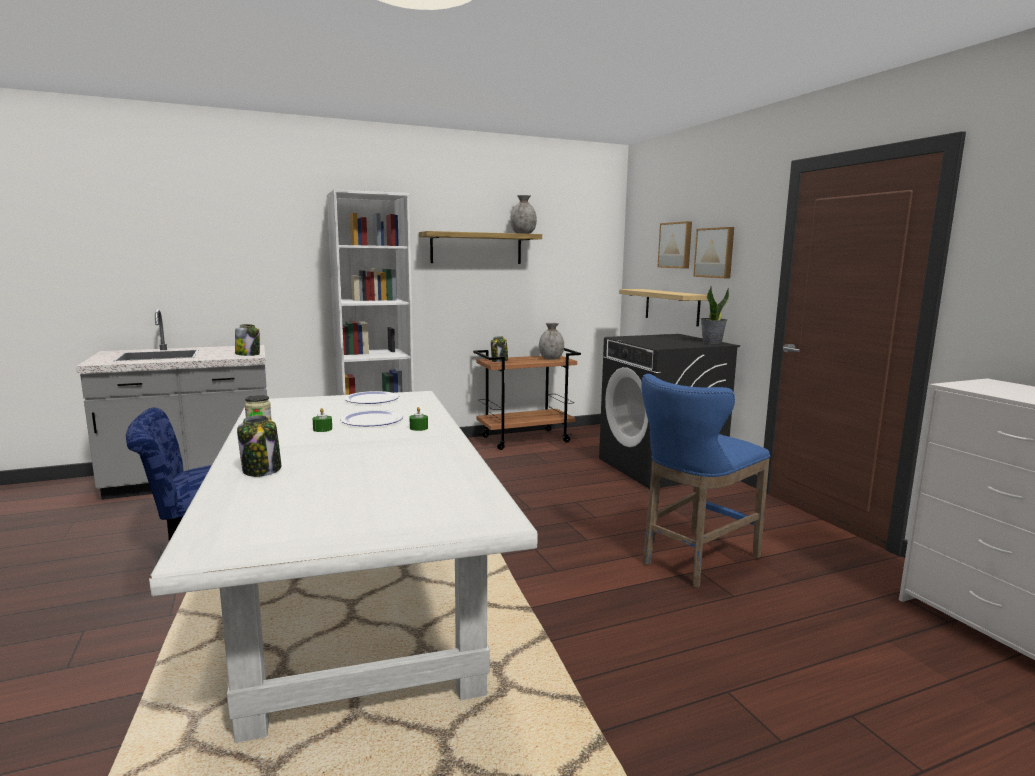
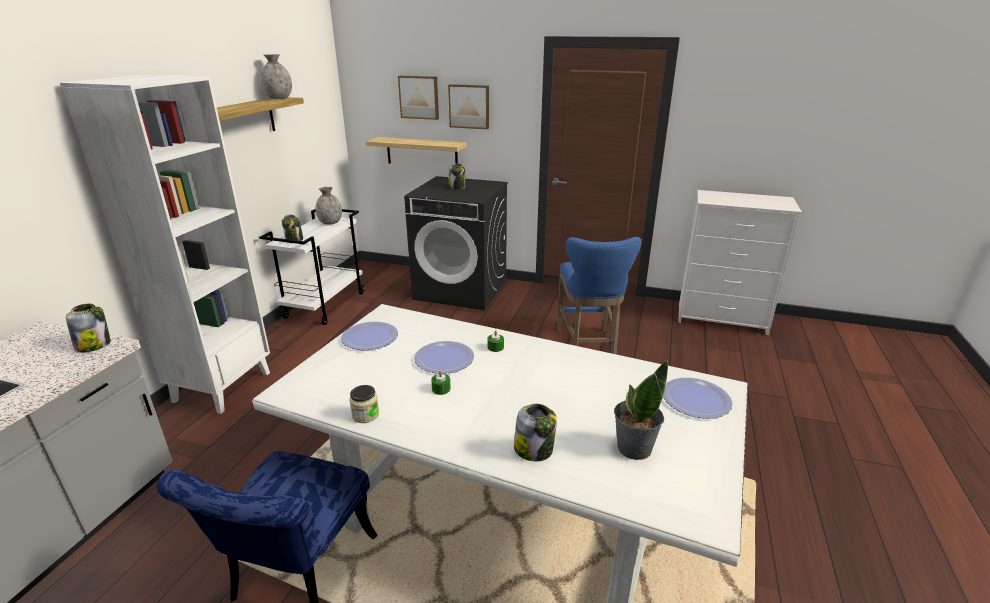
camera: 50 degrees left, 15 degrees up
(445, 511) = (695, 399): none -> plate
(526, 439) = (325, 305): brown cart -> white cart
(670, 340) = (457, 187): none -> jar
(711, 342) = (485, 182): potted plant -> potted plant (633, 448)

